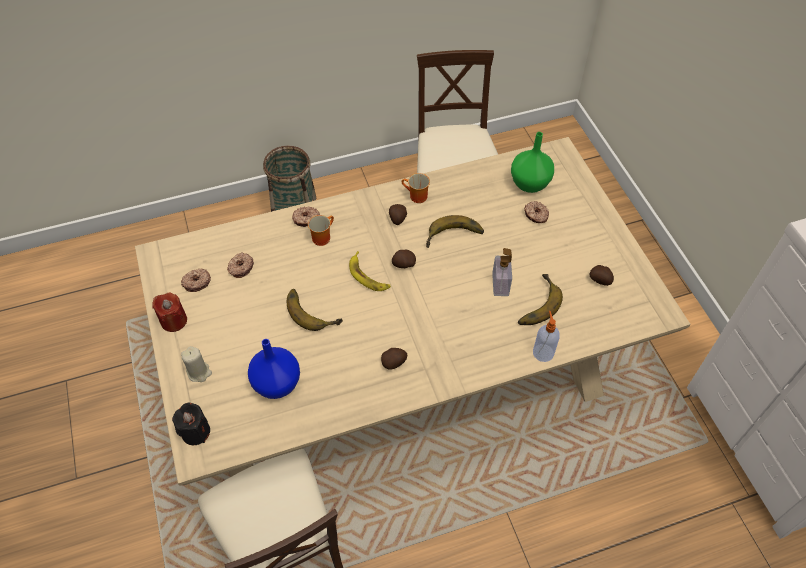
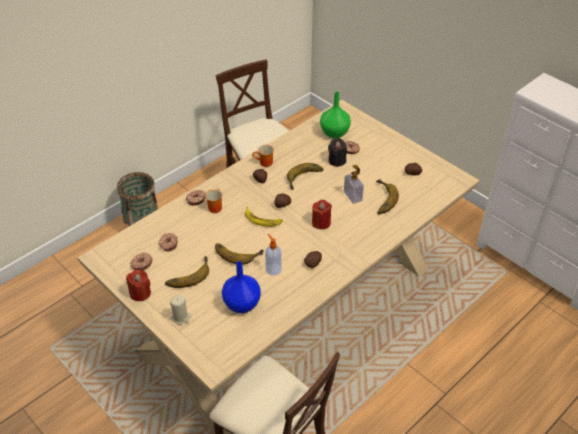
camera: 25 degrees left, 10 degrees down
(195, 432) = (203, 354): black candle -> black candle (337, 161)
(238, 317) = (187, 274): none -> banana
(437, 308) = (321, 223): none -> red candle
(543, 352) = (403, 224): soap dispenser -> soap dispenser (273, 269)

